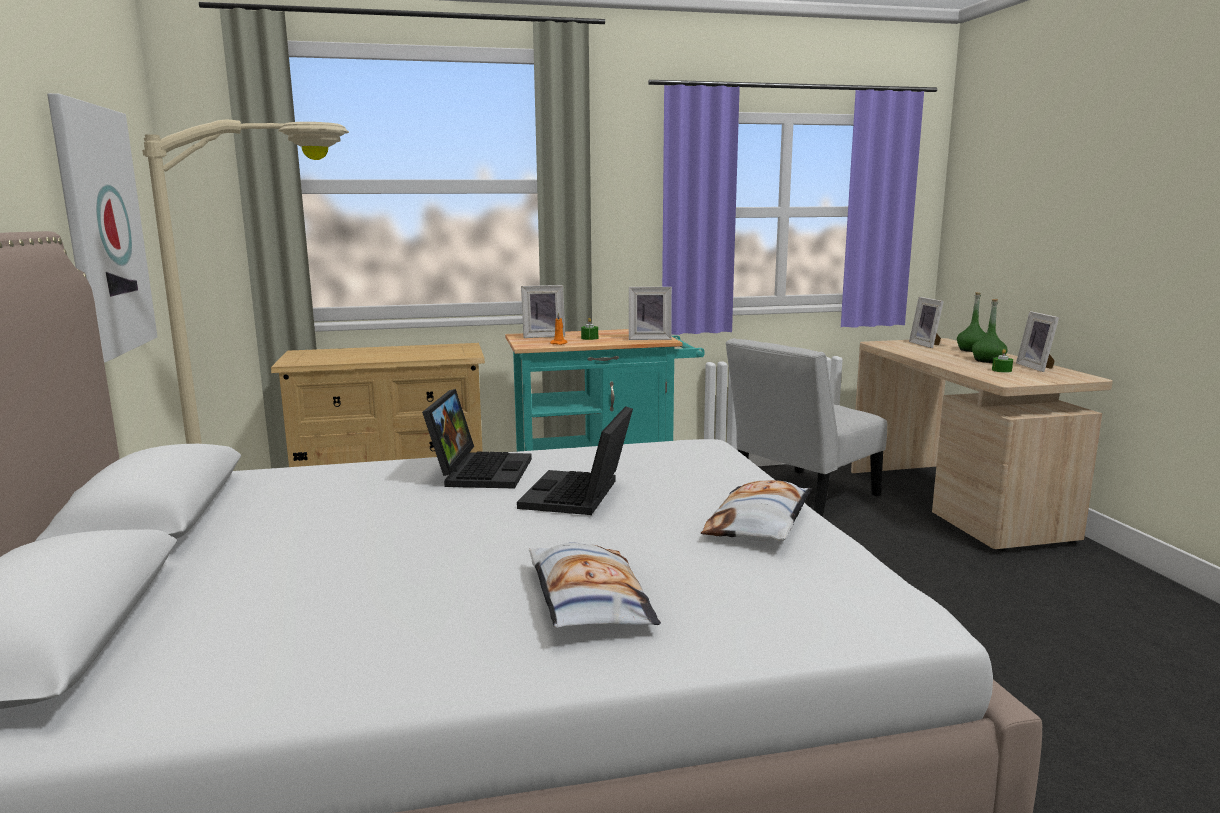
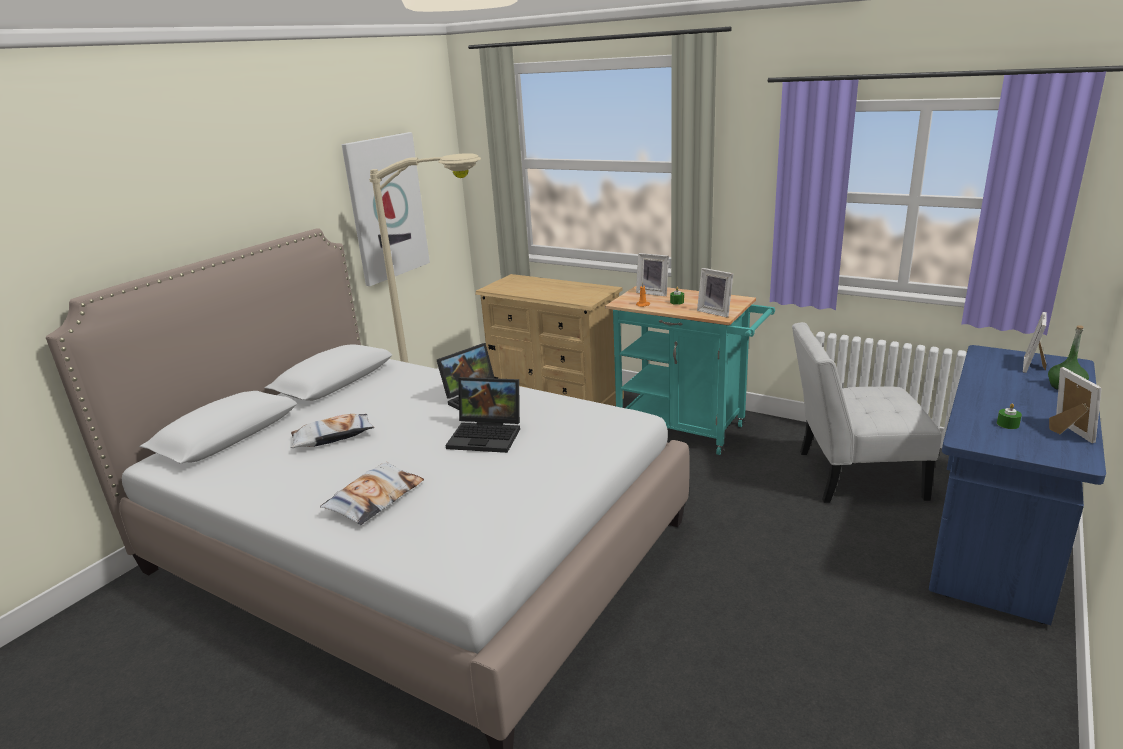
camera: 45 degrees right, 10 degrees up
(579, 496) = (488, 435): laptop -> laptop turned 135 degrees counterclockwise
(760, 523) = (527, 491): pillow -> pillow (332, 437)
(956, 503) = (996, 537): beige desk -> blue desk
(988, 360) = (1035, 407): green bottle -> none
(1037, 367) = (1066, 432): picture frame -> picture frame turned 135 degrees clockwise

